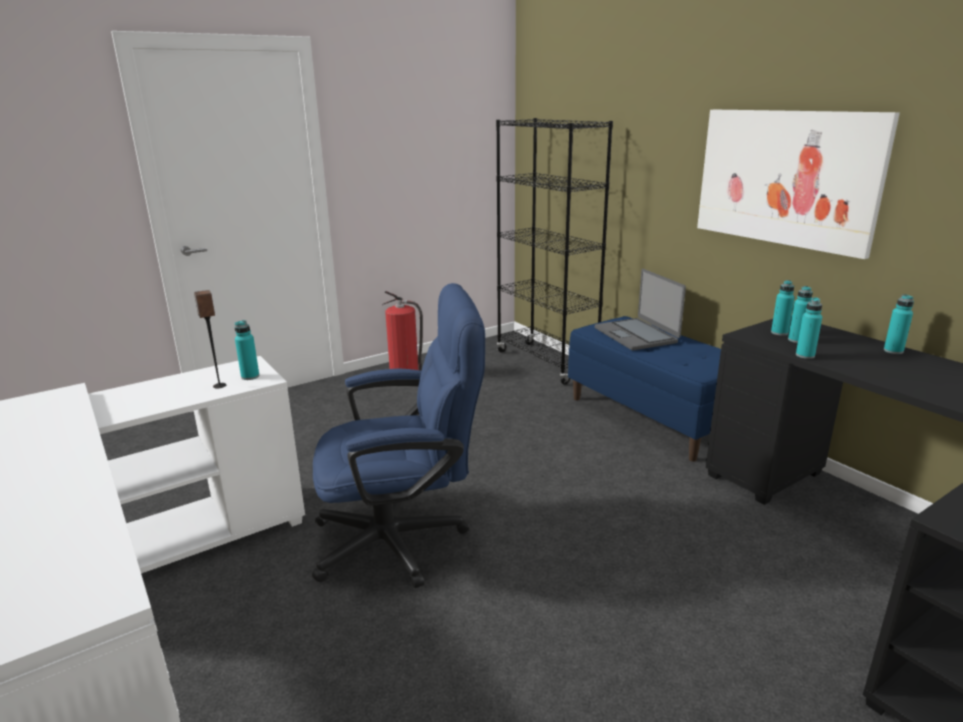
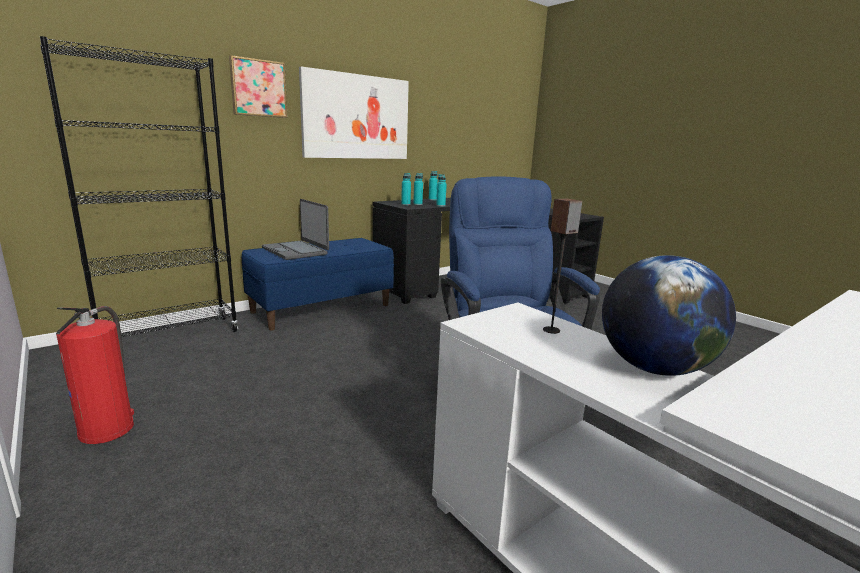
camera: 95 degrees left, 5 degrees down
(136, 407) = (653, 368): none -> globe
(250, 376) = (515, 318): turquoise bottle -> none
(636, 335) = (295, 251): laptop -> laptop turned 75 degrees clockwise
(668, 140) = (258, 88): none -> picture

